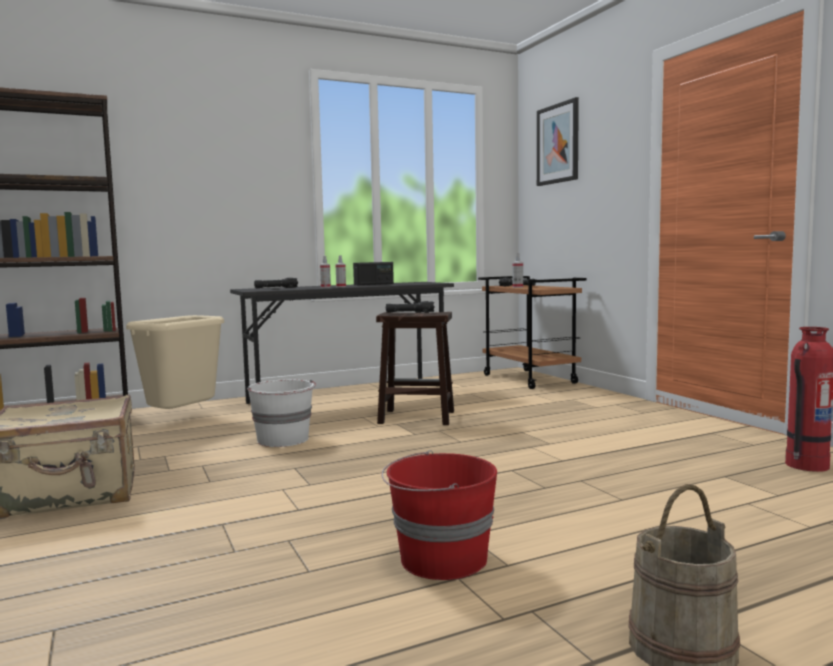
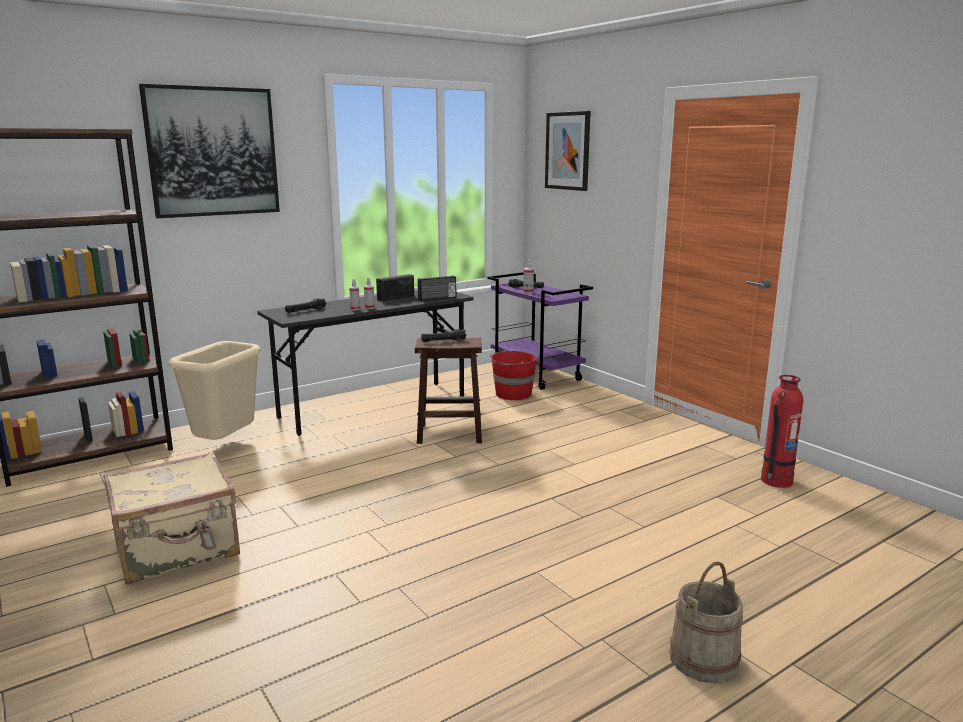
camera: 10 degrees left, 10 degrees up
(197, 135) = (213, 152): none -> picture
(283, 440) = (339, 469): white bucket -> none
(415, 284) = (437, 298): none -> radio
(441, 560) = (524, 598): red bucket -> red bucket (512, 394)
(530, 379) = (537, 375): brown cart -> purple cart

